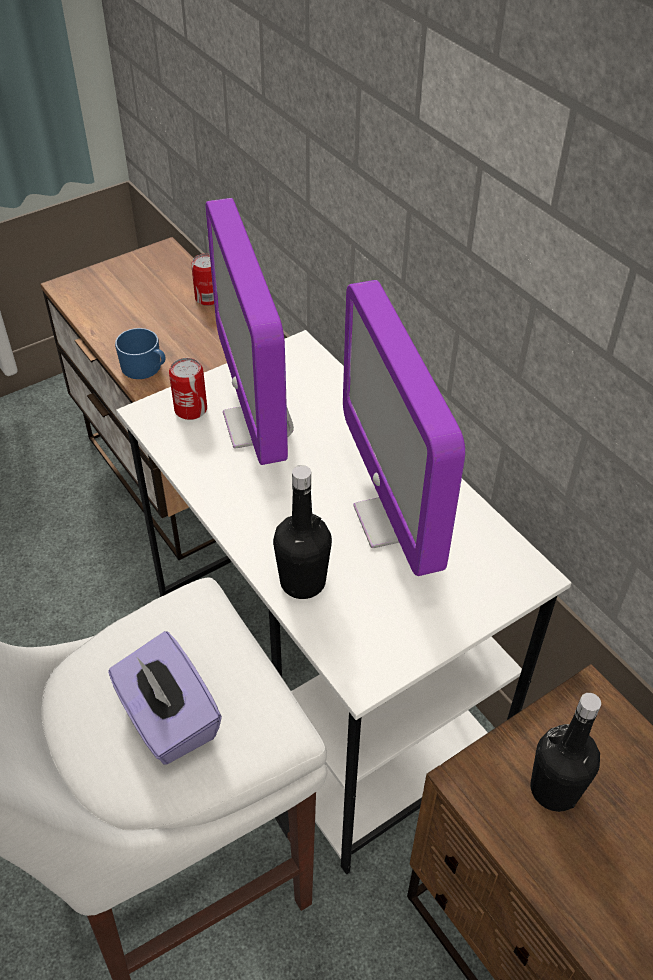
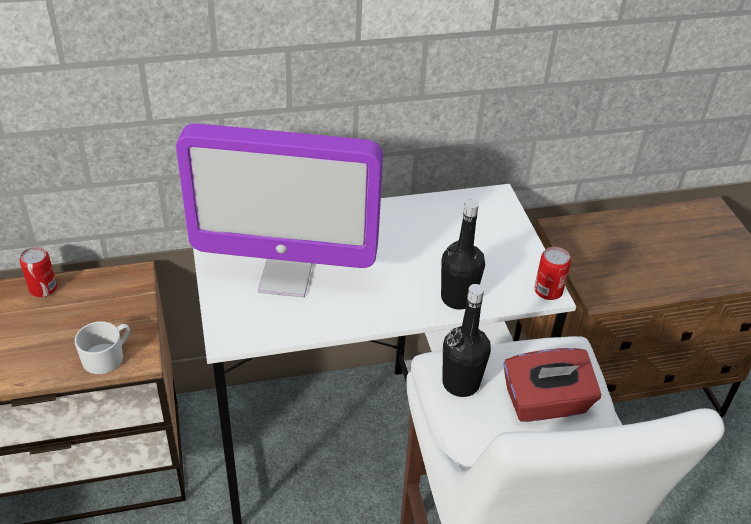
camera: 70 degrees left, 5 degrees down
(145, 368) = (108, 356): blue mug -> white mug
(168, 719) = (546, 403): purple tissue box -> red tissue box
(190, 409) = (240, 311): can -> can (548, 290)
(393, 520) = (423, 238): monitor -> none
(554, 789) = (615, 265): black bottle -> black bottle (460, 383)

